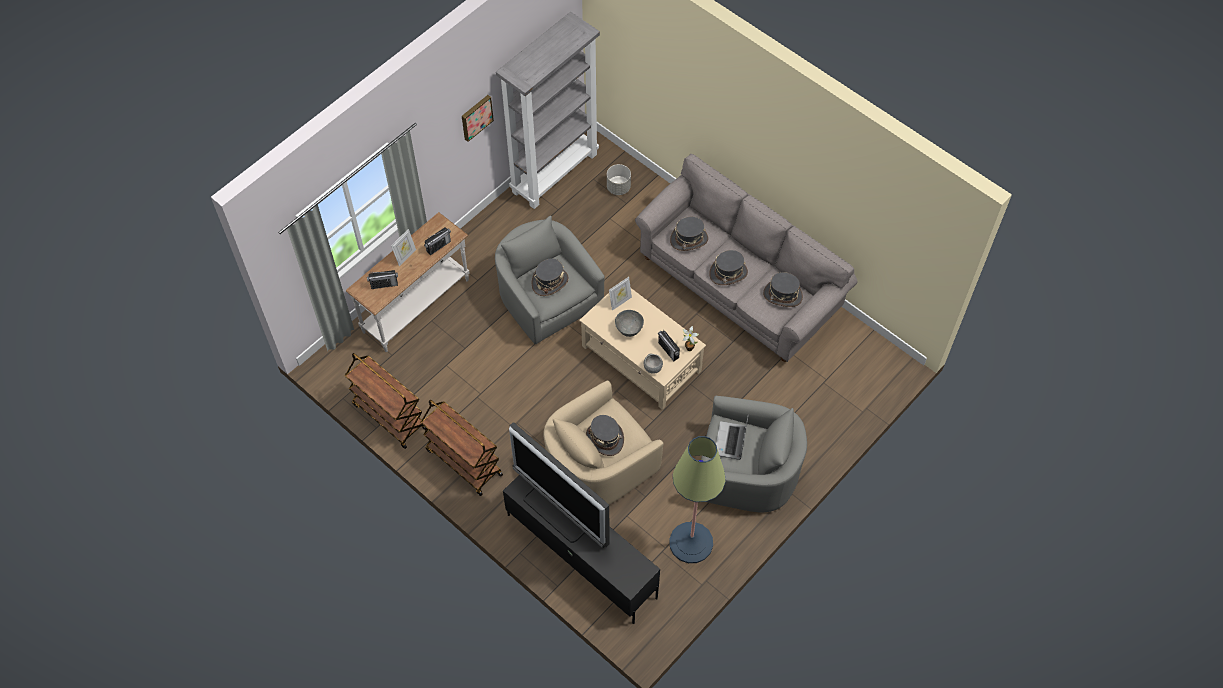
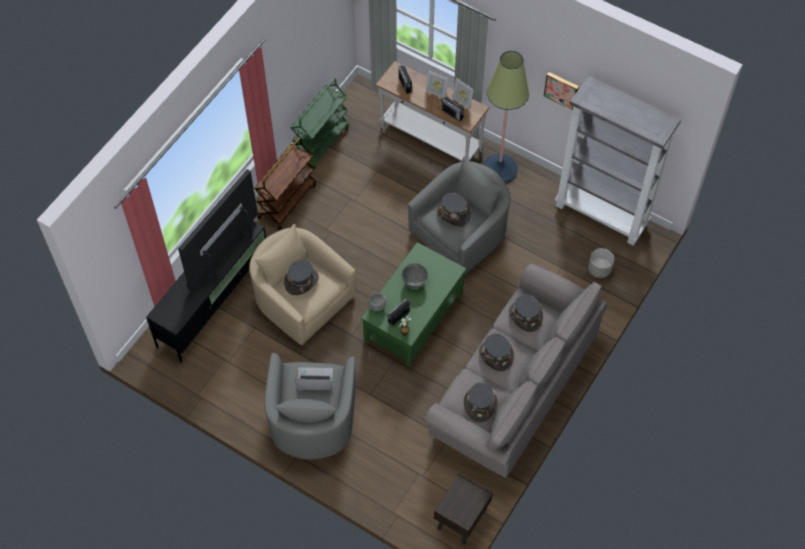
camera: 80 degrees right, 0 degrees up
(389, 416) = (321, 142): brown cart -> green cart
(620, 302) = (442, 270): picture frame -> picture frame (462, 102)
(641, 359) = (413, 316): beige coffee table -> green coffee table
(691, 543) = (235, 381): floor lamp -> floor lamp (499, 169)
(876, 353) = (462, 519): none -> brown nightstand

